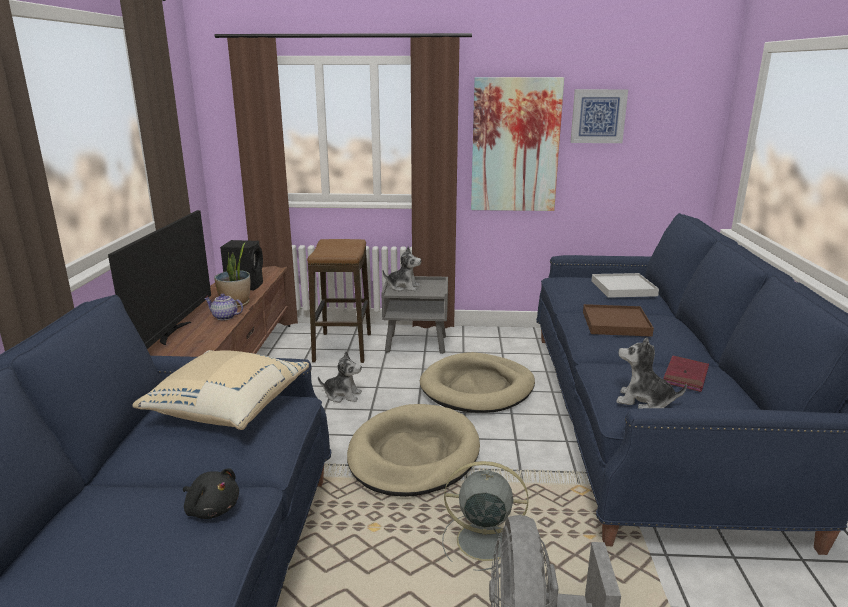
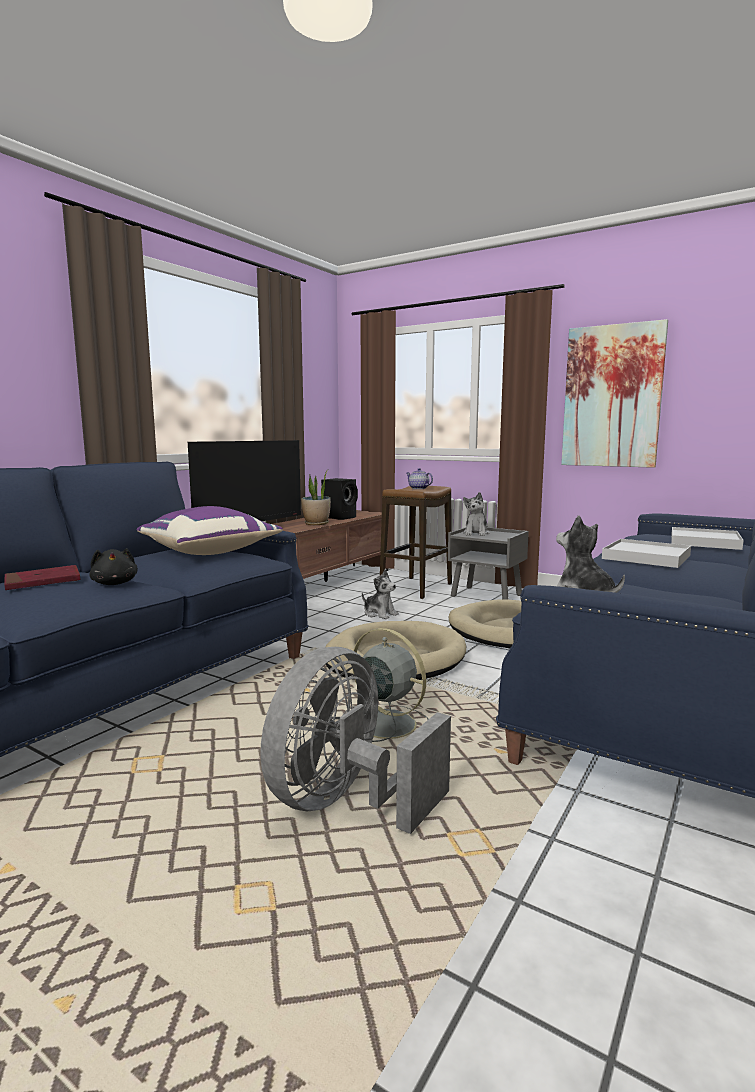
camera: 30 degrees right, 10 degrees down
(224, 317) = (297, 528): teapot -> teapot (418, 488)
(227, 408) = (209, 552): beige pillow -> purple pillow
(403, 287) = (476, 533): plush toy -> plush toy turned 60 degrees clockwise
(598, 116) = (711, 359): picture -> none
(616, 324) = (646, 557): brown tray -> white tray
(685, 376) = (669, 592): red book -> red book (43, 581)

